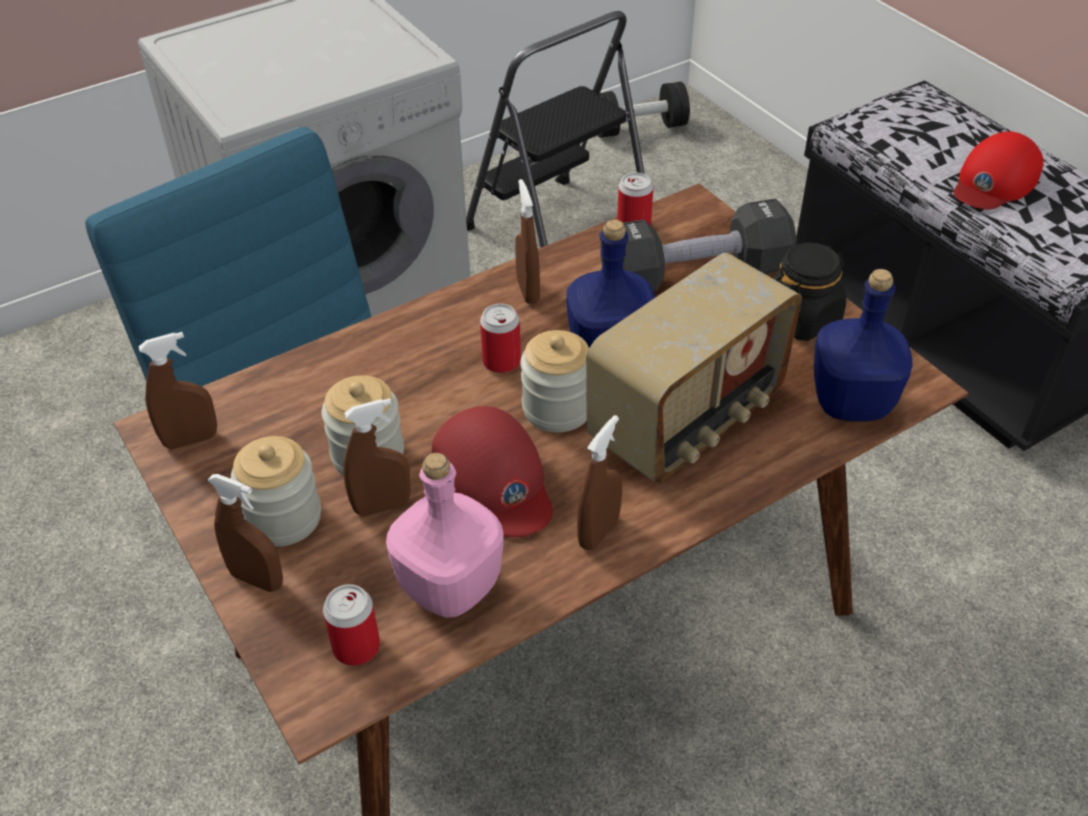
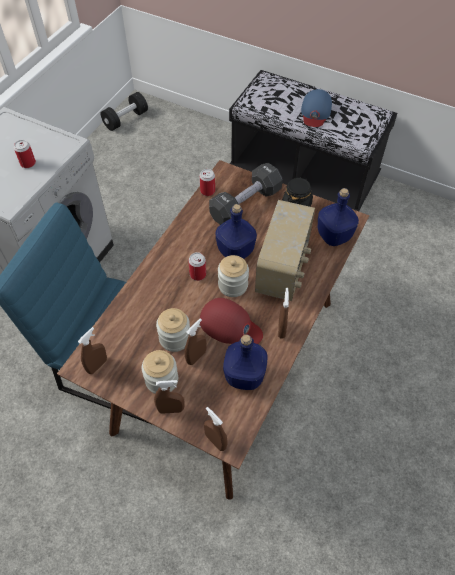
camera: 30 degrees left, 10 degrees up
(356, 647) = (228, 416): can -> can (28, 163)
(451, 585) = (244, 375): pink bottle -> blue bottle
(528, 291) = (186, 238): brown spray bottle -> brown spray bottle (215, 441)
(562, 238) = (125, 187): black step ladder -> none
(994, 181) = (315, 112): red cap -> blue cap

